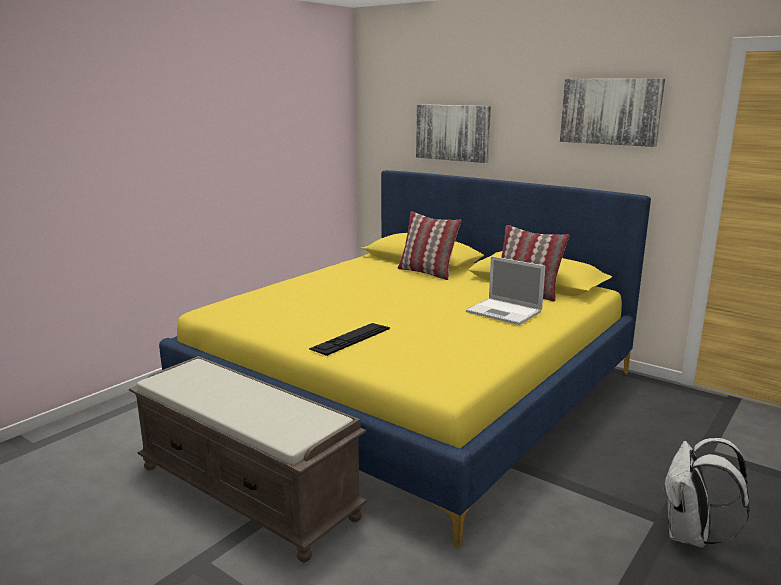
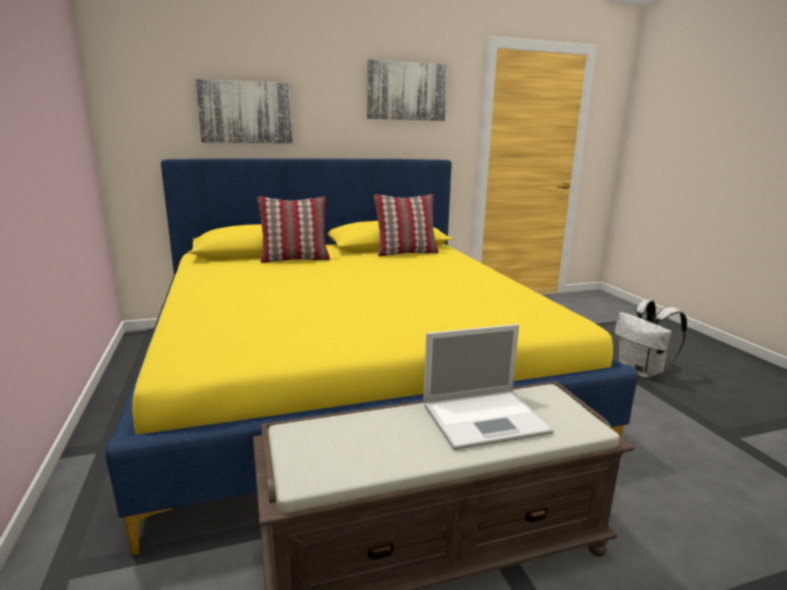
camera: 55 degrees left, 0 degrees up
(350, 338) = (417, 321): keyboard -> none
(505, 312) = (439, 266): laptop -> laptop (486, 418)

